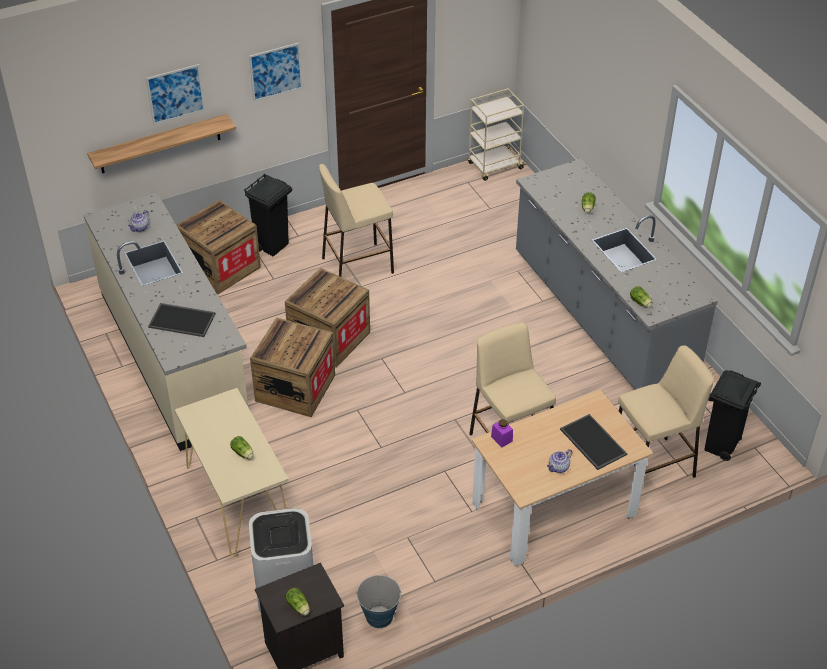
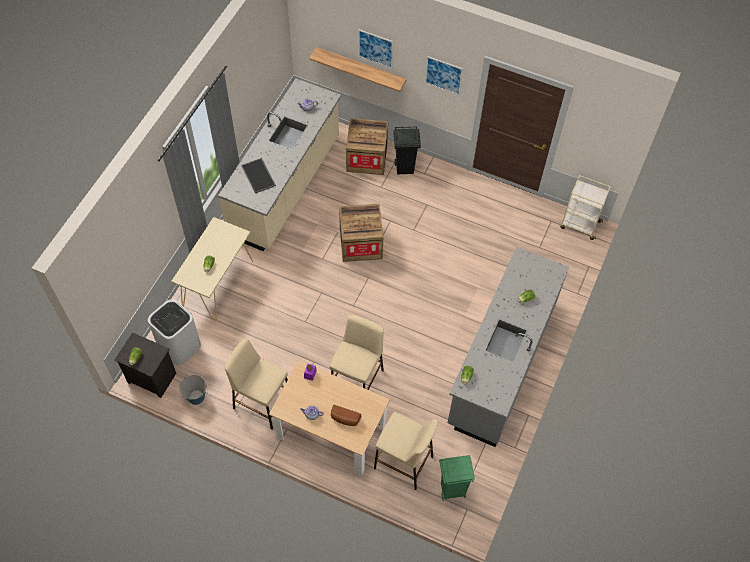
camera: 50 degrees right, 15 degrees up
(295, 388) = (312, 254): crate -> none
(357, 265) = (427, 216): beige stool -> beige stool (262, 403)
(591, 442) = (344, 419): tray -> bread
(721, 447) = (451, 490): black trash can -> green trash can

